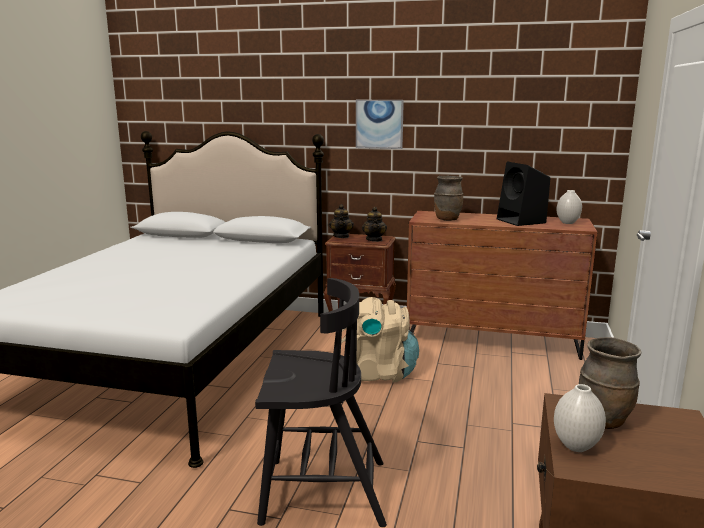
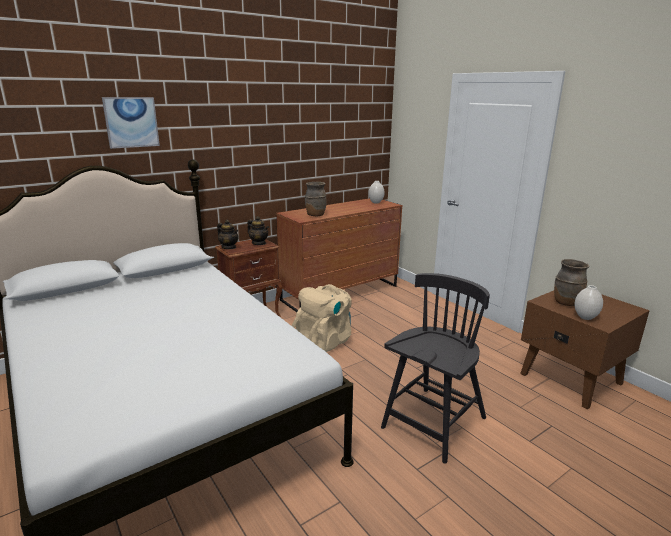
camera: 50 degrees left, 5 degrees up
(379, 124) = (241, 145): picture -> picture (131, 122)
(522, 221) = (354, 207): black speaker -> none

